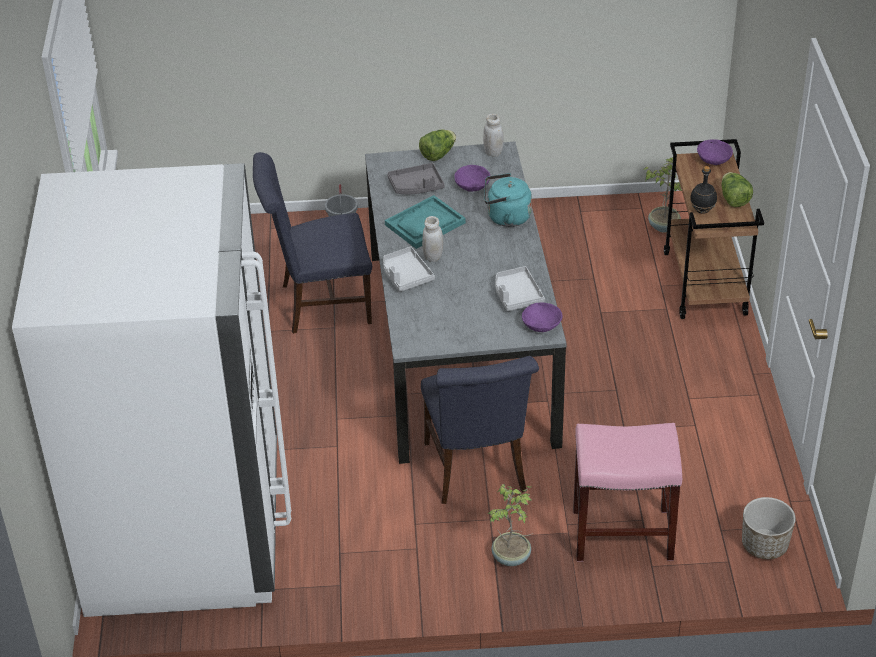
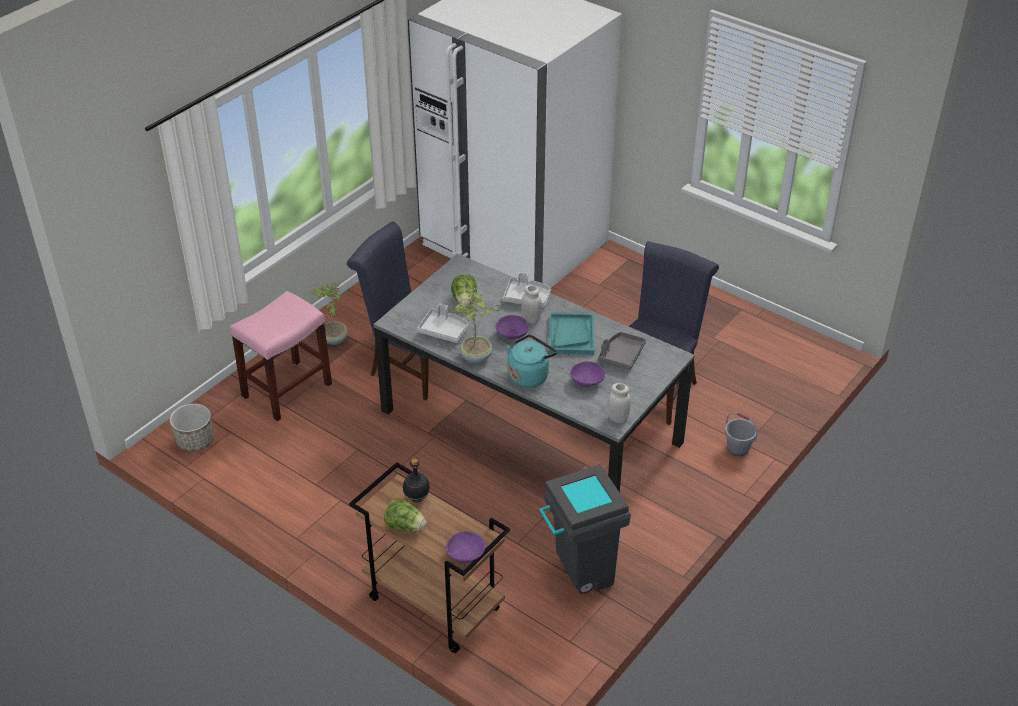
camera: 130 degrees right, 0 degrees up
(438, 154) = (649, 388): lettuce -> lettuce (465, 301)
(542, 326) = (401, 323): purple bowl -> purple bowl (511, 335)
(580, 233) = (579, 576): none -> grey trash can
(663, 226) = (529, 636): potted plant -> potted plant (476, 357)

